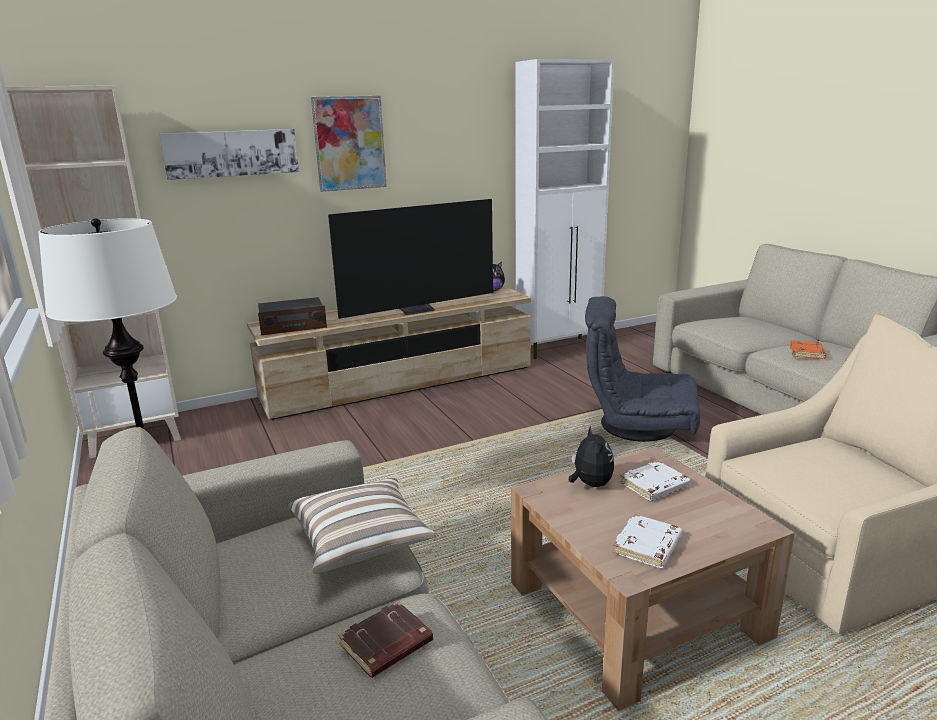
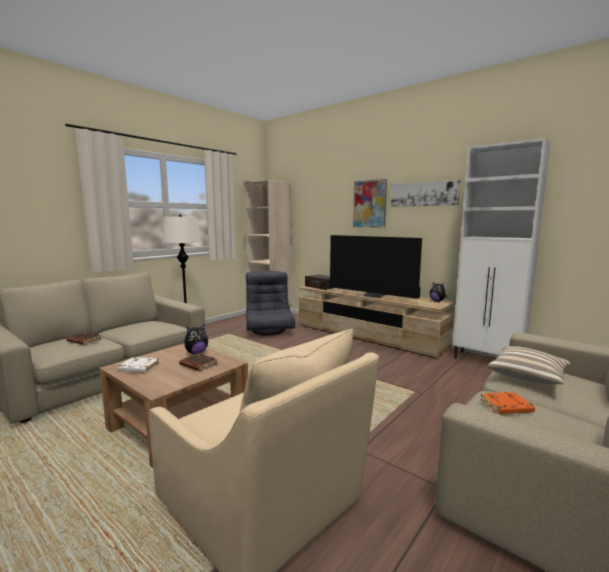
camera: 65 degrees right, 10 degrees down
(231, 153) = (322, 207): picture -> picture (424, 194)
(361, 541) = (147, 330): pillow -> pillow (528, 377)
(637, 425) = (393, 403): grey armchair -> grey armchair (269, 330)
(654, 486) = (198, 365): white book -> brown book

